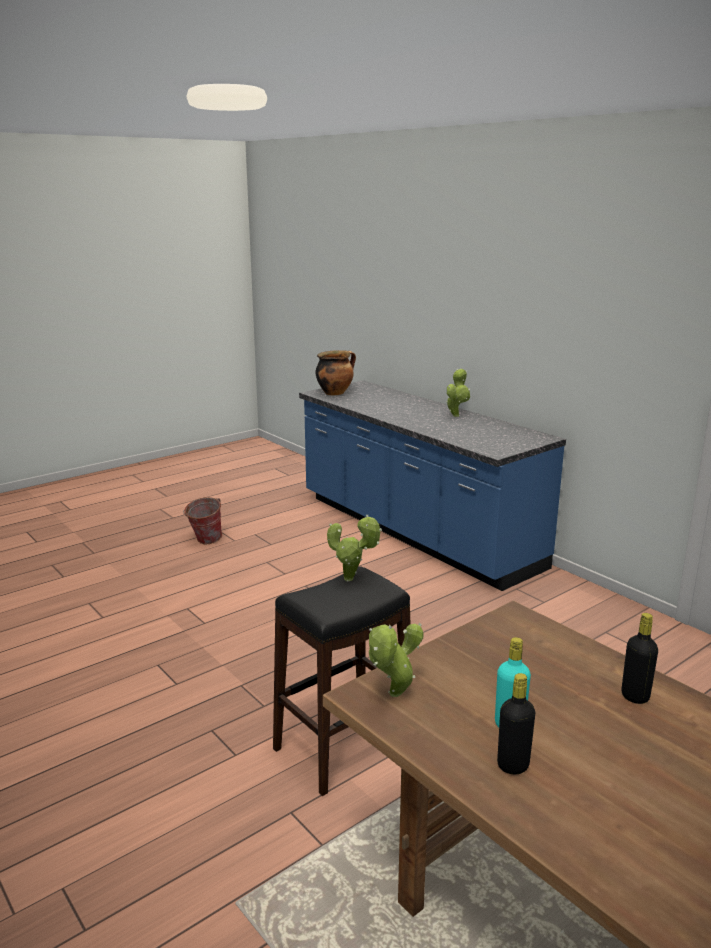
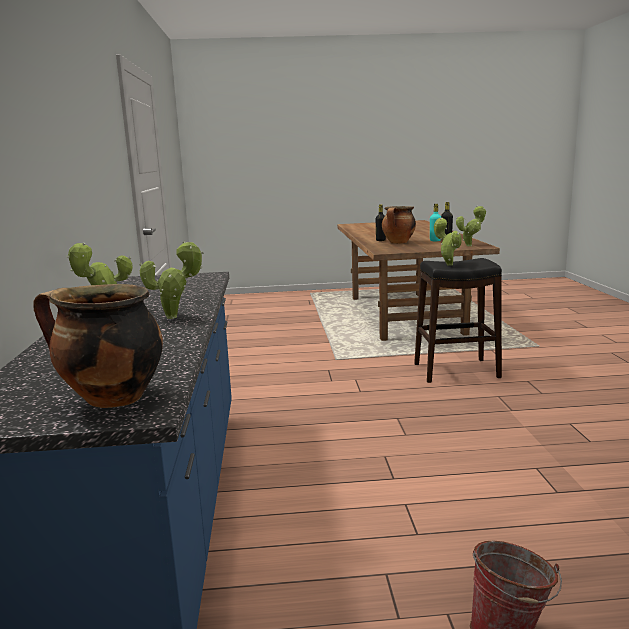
camera: 145 degrees left, 5 degrees down
(405, 418) = (176, 317): none -> potted plant
(566, 682) = (398, 243): none -> cooking pot

